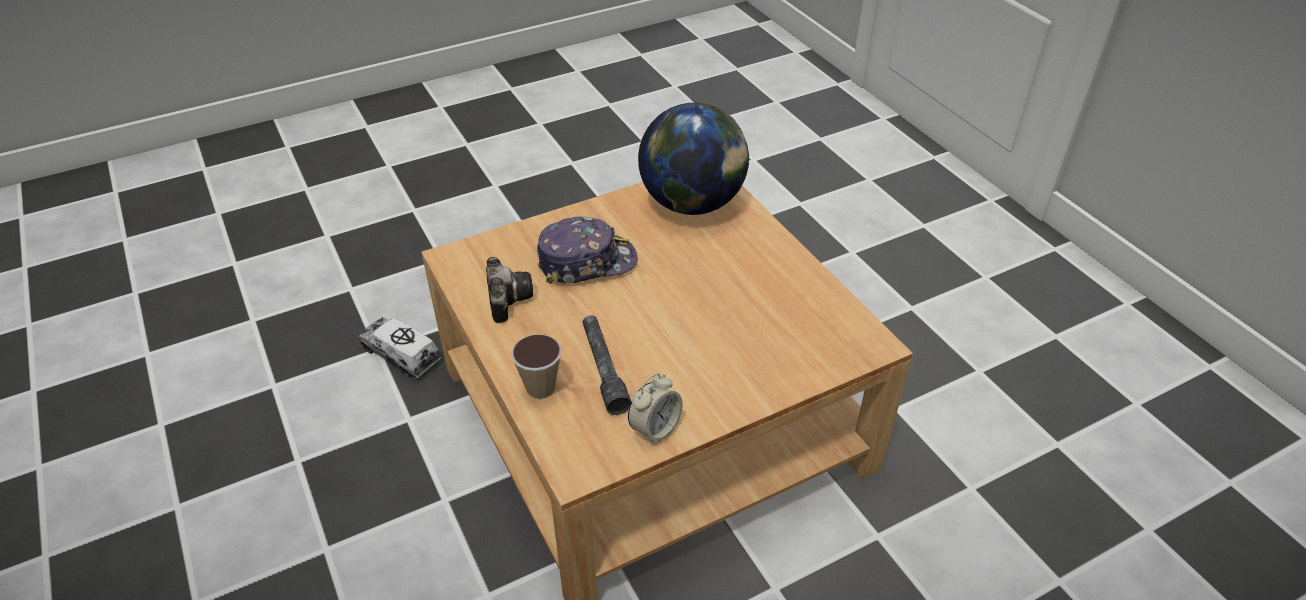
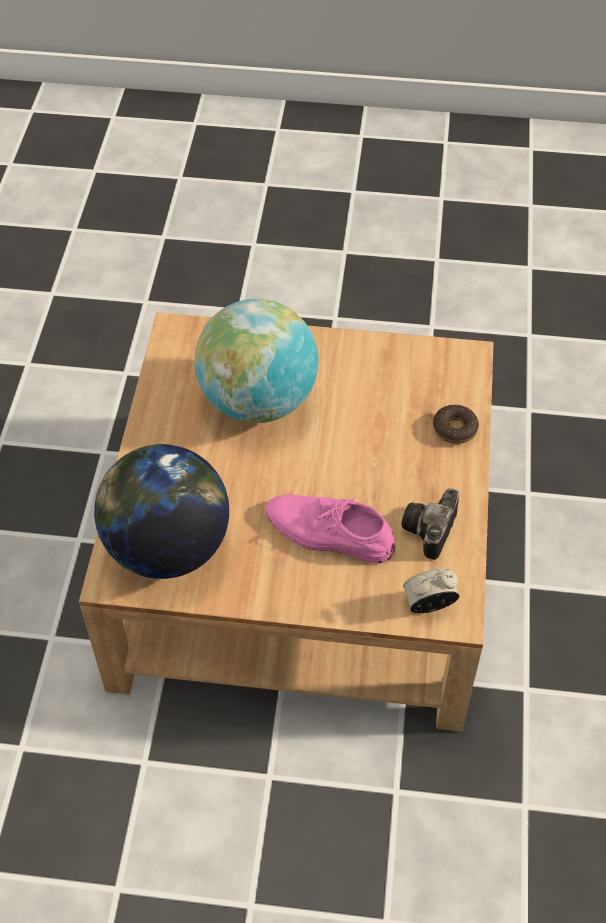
camera: 145 degrees left, 10 degrees up
(401, 355) = (502, 780): toy truck -> none
(540, 388) = (455, 429): cup -> donut
(586, 262) = (329, 533): cap -> pink shoe
(604, 369) = (394, 418): grey flashlight -> none
(655, 428) = (392, 355): alarm clock -> alarm clock (429, 604)
(735, 324) = (258, 400): none -> globe

